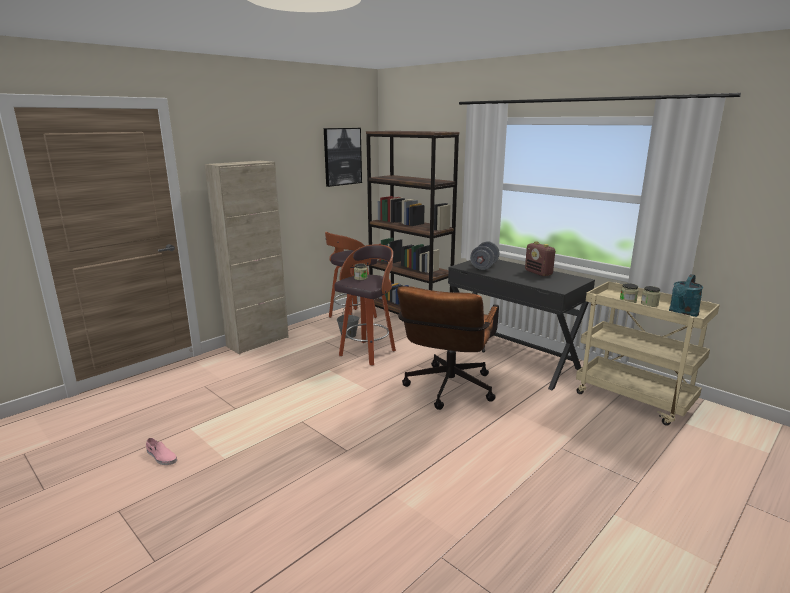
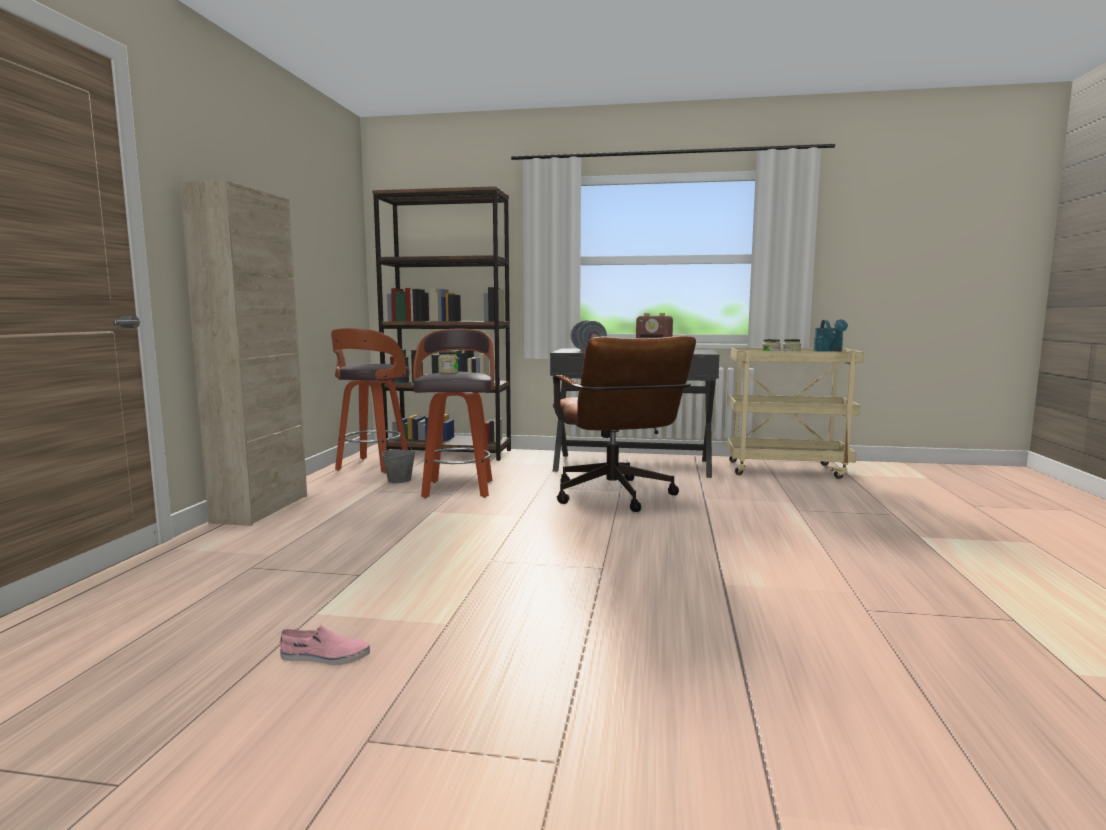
camera: 35 degrees left, 10 degrees down
(342, 156) = (333, 226): picture -> none

